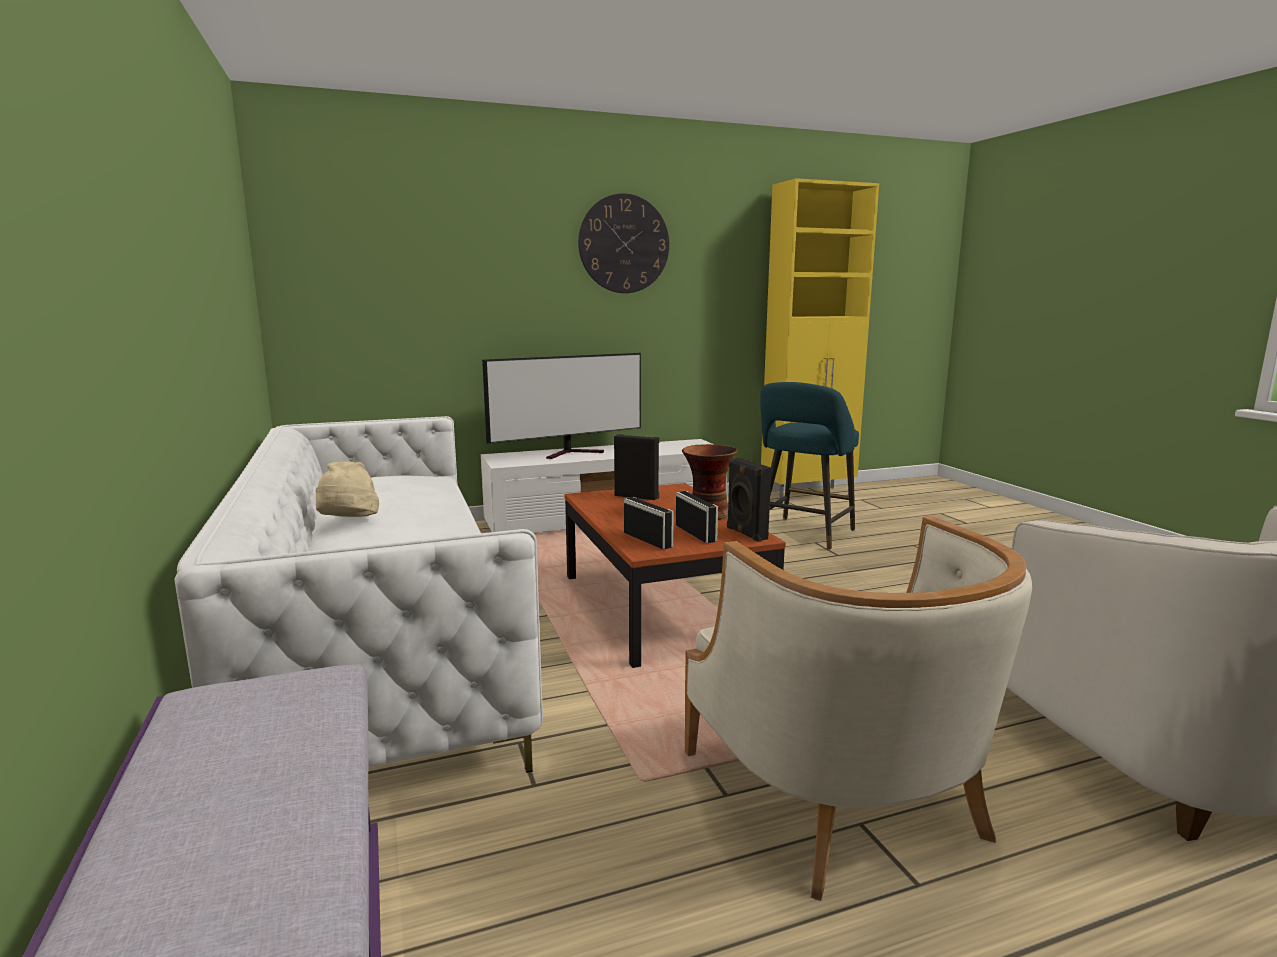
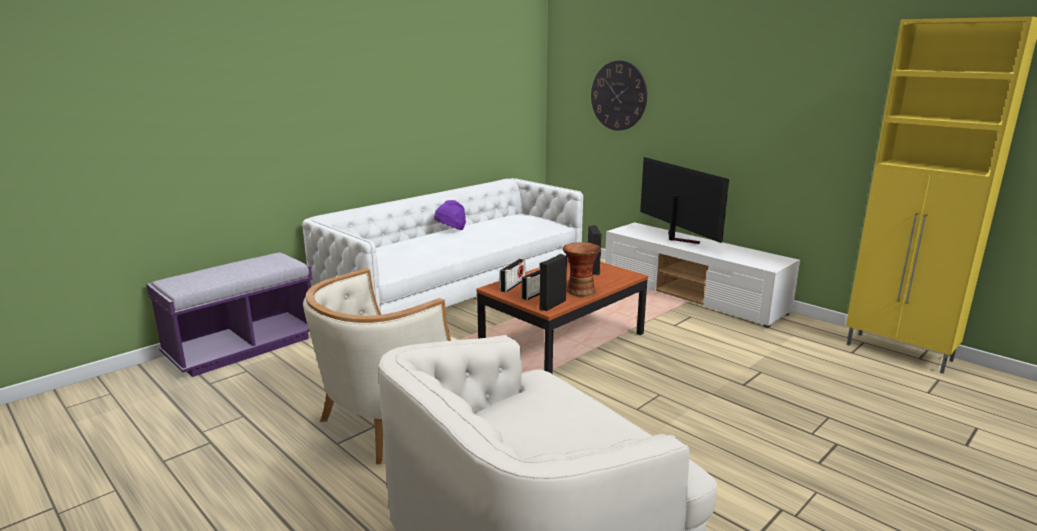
camera: 65 degrees right, 5 degrees up
(348, 523) = (450, 230): beige hat -> purple hat
(573, 453) = (676, 238): television -> television turned 150 degrees counterclockwise
(624, 244) = (754, 80): wall clock -> wall clock (618, 95)
(803, 535) = (772, 365): turquoise stool -> none

